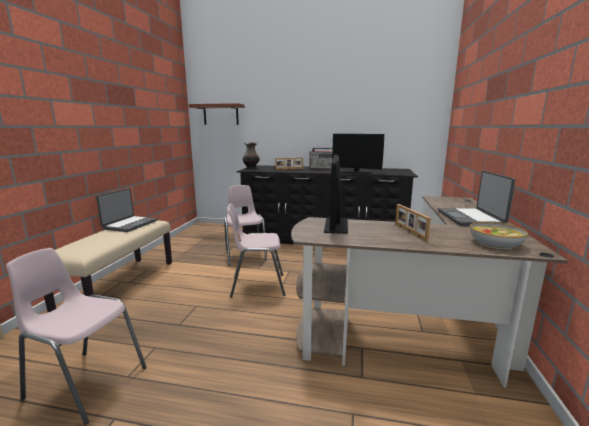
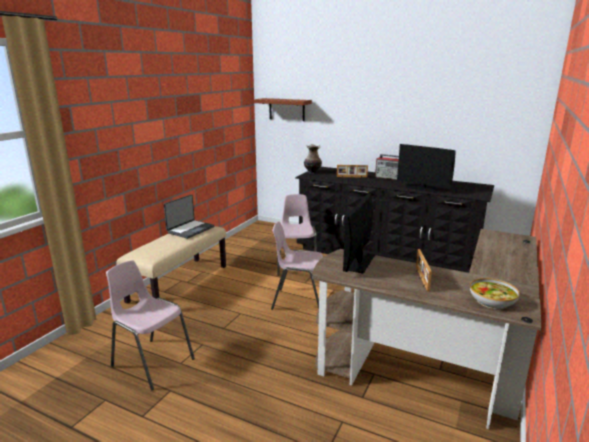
camera: 15 degrees right, 5 degrees up
(470, 218) = (501, 268): laptop -> none

